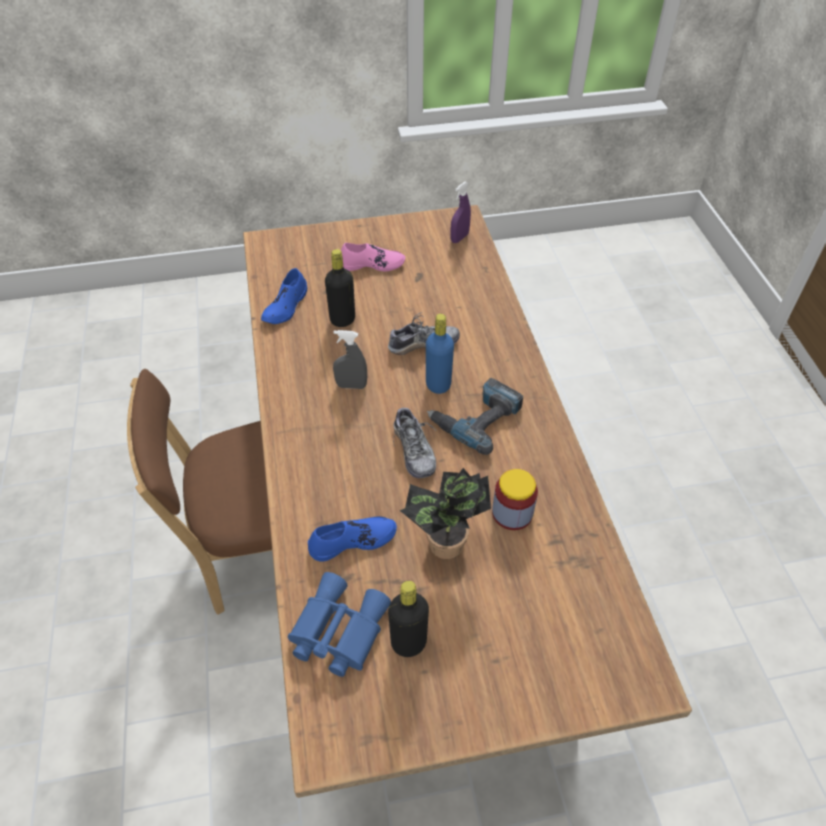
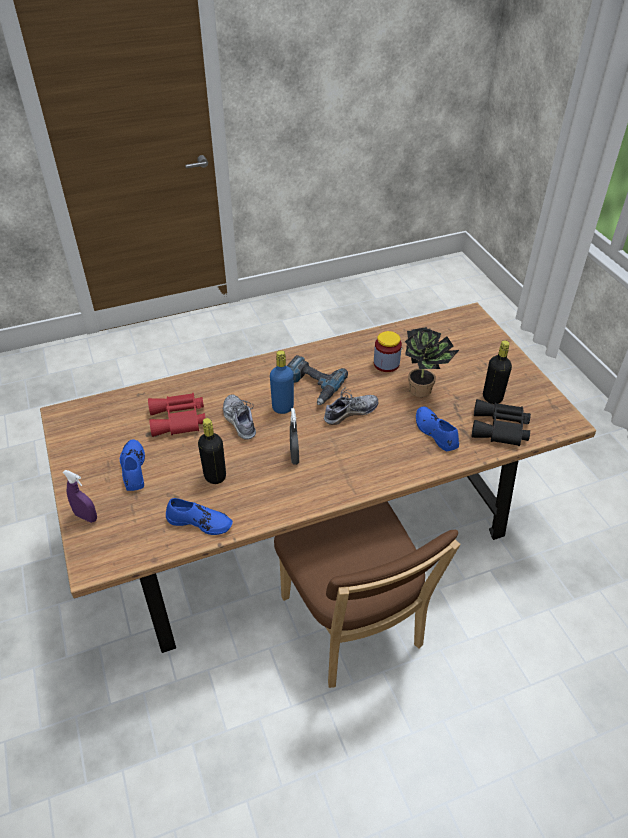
camera: 100 degrees left, 5 degrees down
(336, 631) = (500, 429): blue binoculars -> black binoculars
(372, 264) = (133, 469): pink shoe -> blue shoe
(436, 297) = (179, 420): none -> red binoculars
(459, 238) = (94, 414): purple spray bottle -> purple spray bottle (86, 517)

